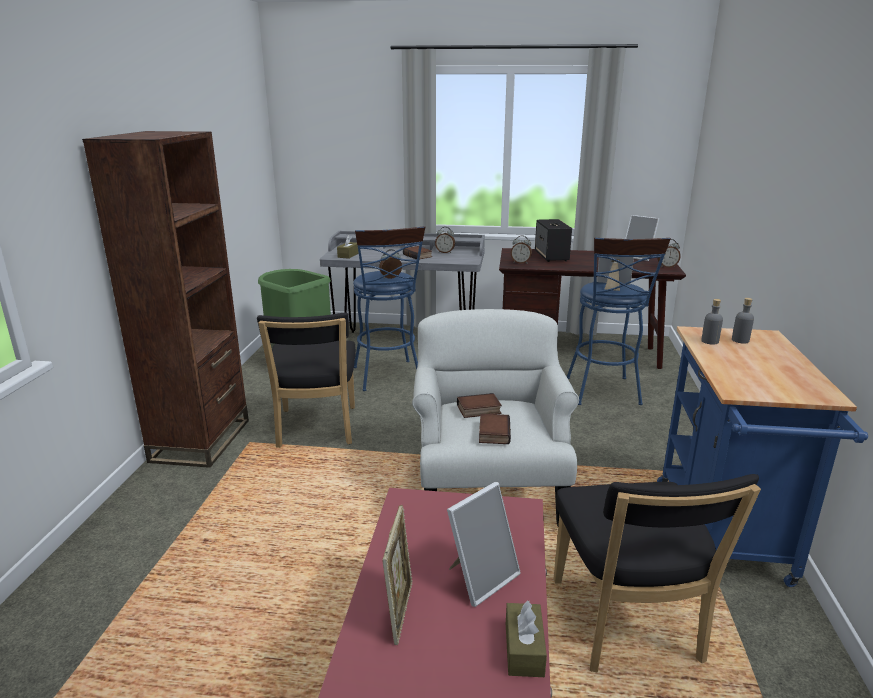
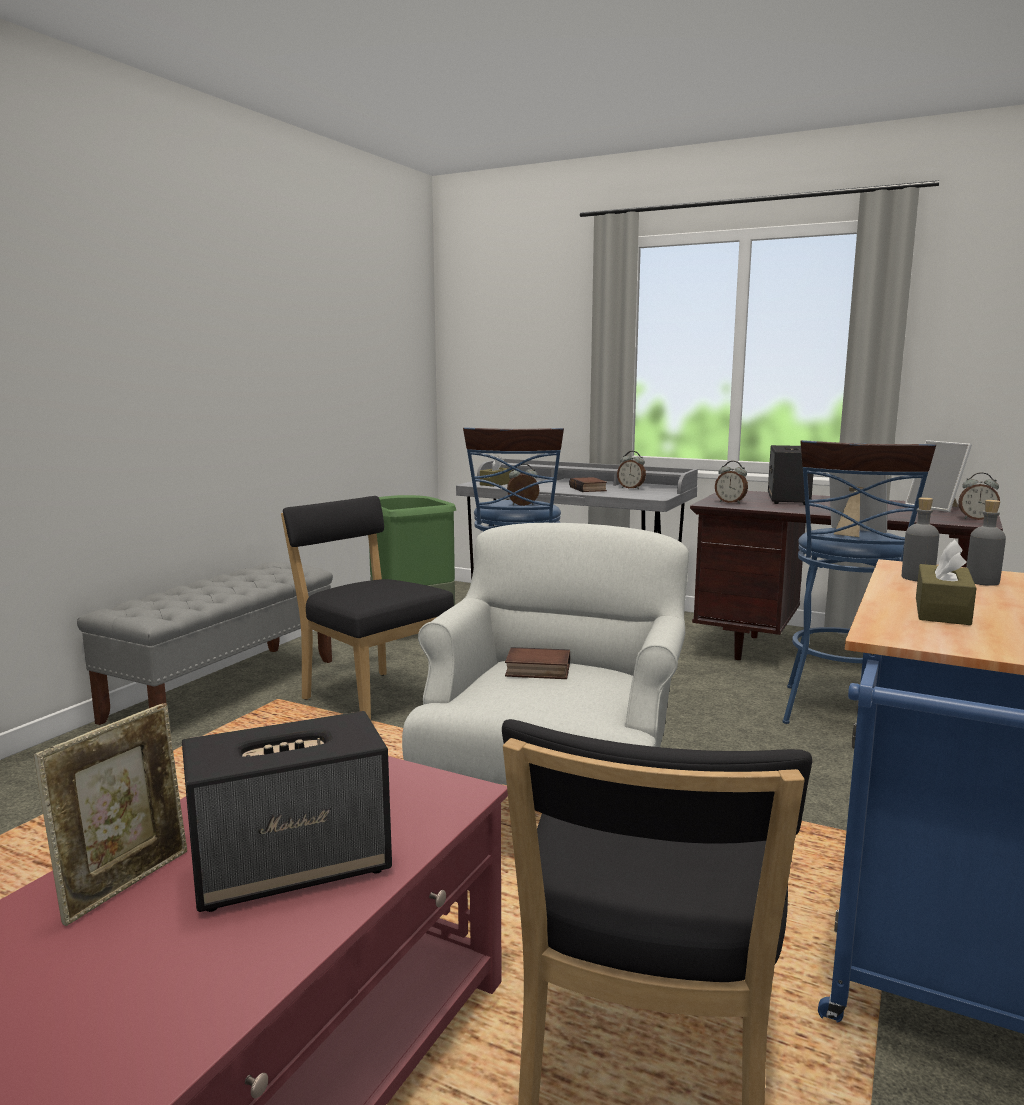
camera: 20 degrees right, 10 degrees down
(201, 440) = (225, 689): brown bookcase -> grey bench
(316, 429) = (372, 698): black chair -> black chair turned 120 degrees clockwise
(480, 577) = (294, 868): picture frame -> speaker
(493, 432) = (530, 699): book -> none
(524, 649) = (243, 986): brown tissue box -> brown tissue box (942, 611)

